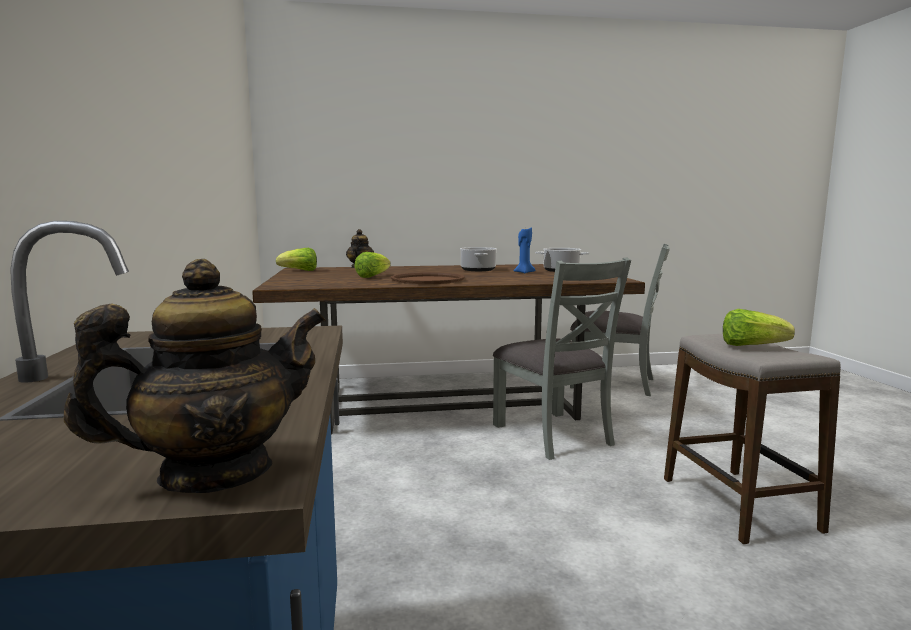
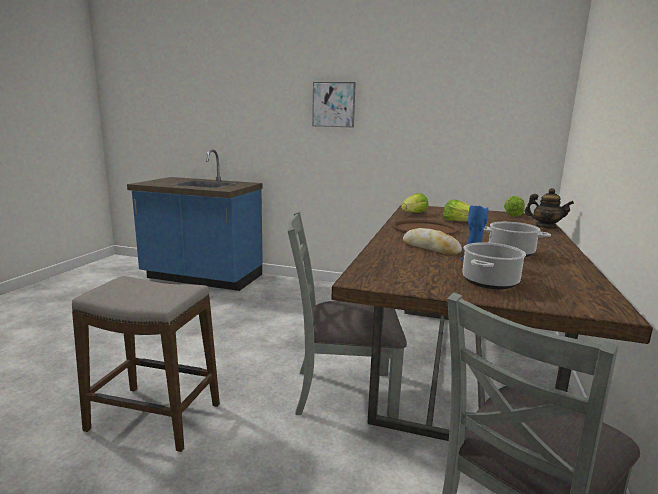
camera: 115 degrees right, 5 degrees up
(154, 96) = (334, 104): none -> picture
(215, 473) = (145, 183): teapot -> none
(502, 277) = (430, 248): none -> bread
(751, 346) = (145, 291): lettuce -> lettuce (413, 213)

